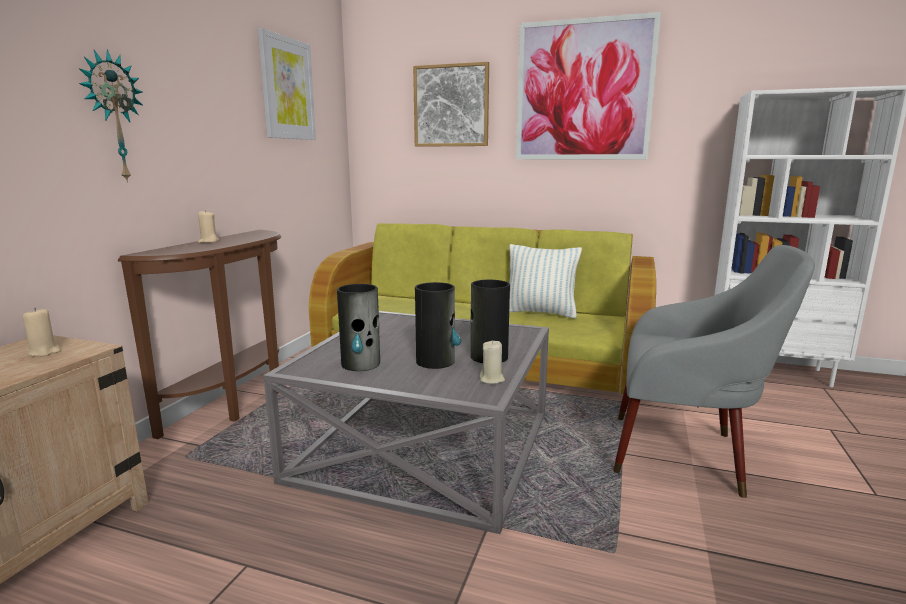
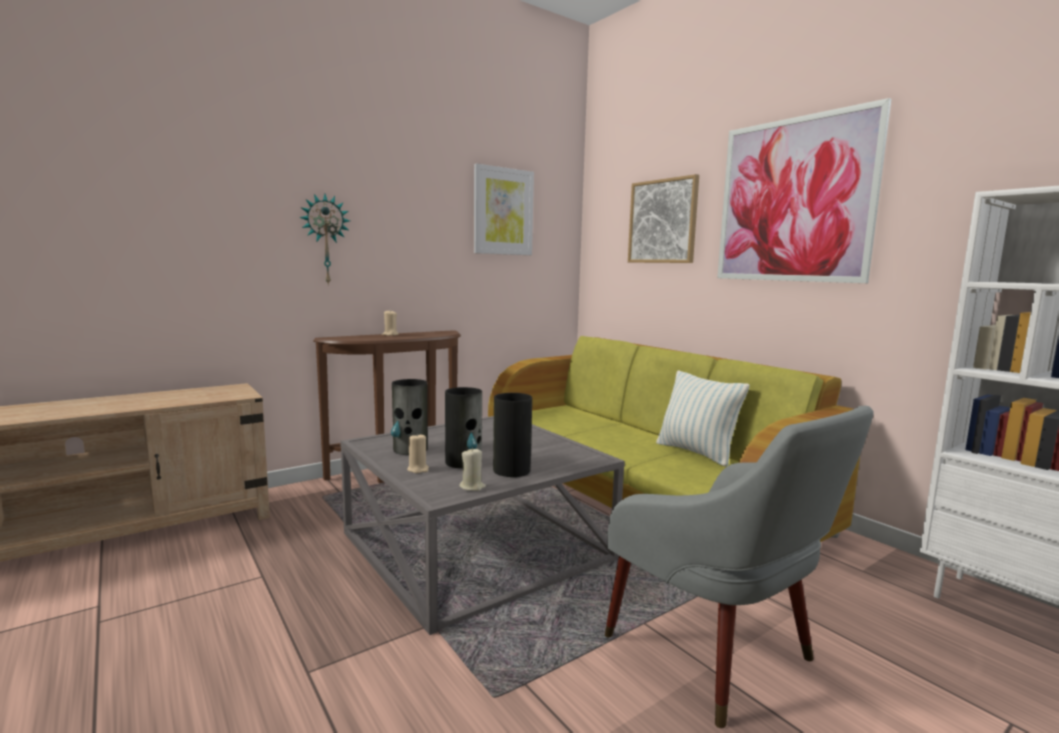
camera: 35 degrees right, 5 degrees down
(44, 352) = (224, 393): beige candle -> beige candle (418, 469)

